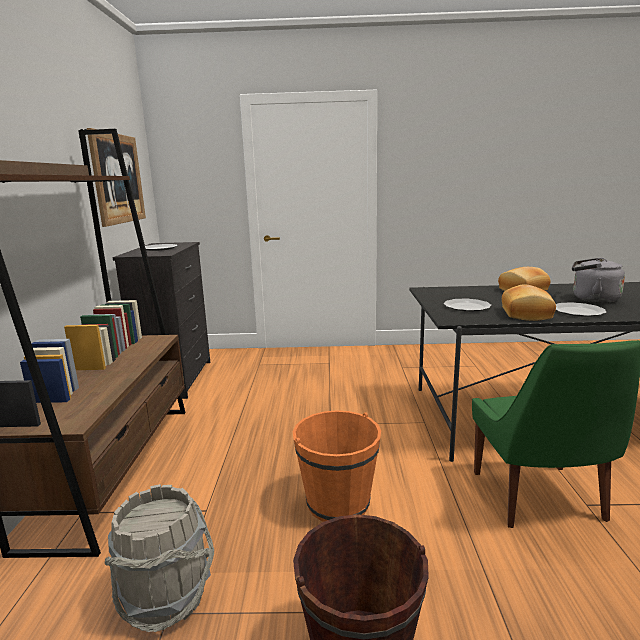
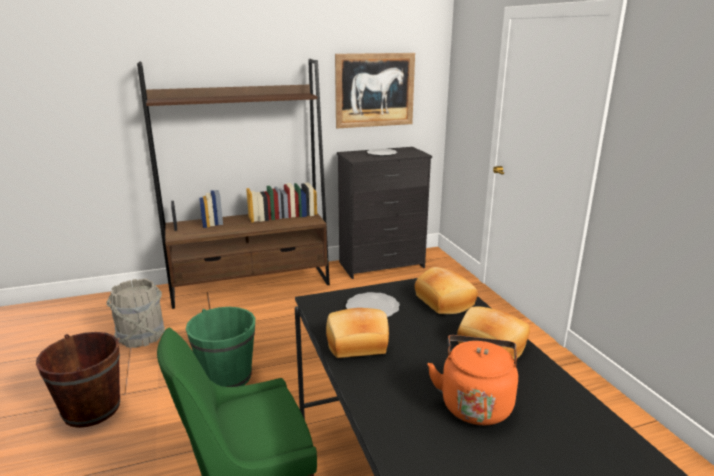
camera: 70 degrees right, 5 degrees up
(338, 503) = (227, 377): orange bucket -> green bucket
(459, 292) = (446, 301): none -> bread
(578, 311) = (387, 383): plate -> none
(592, 299) = (475, 403): grey kettle -> orange kettle

